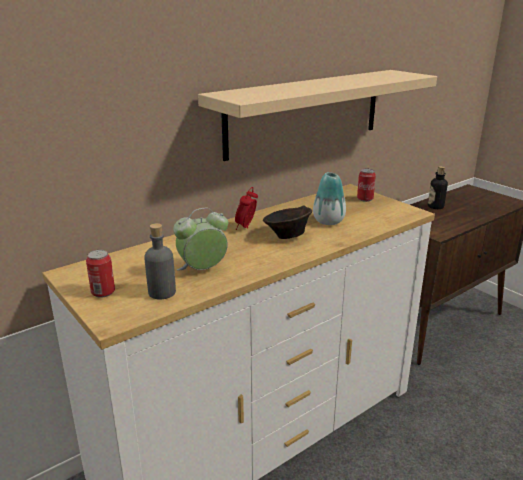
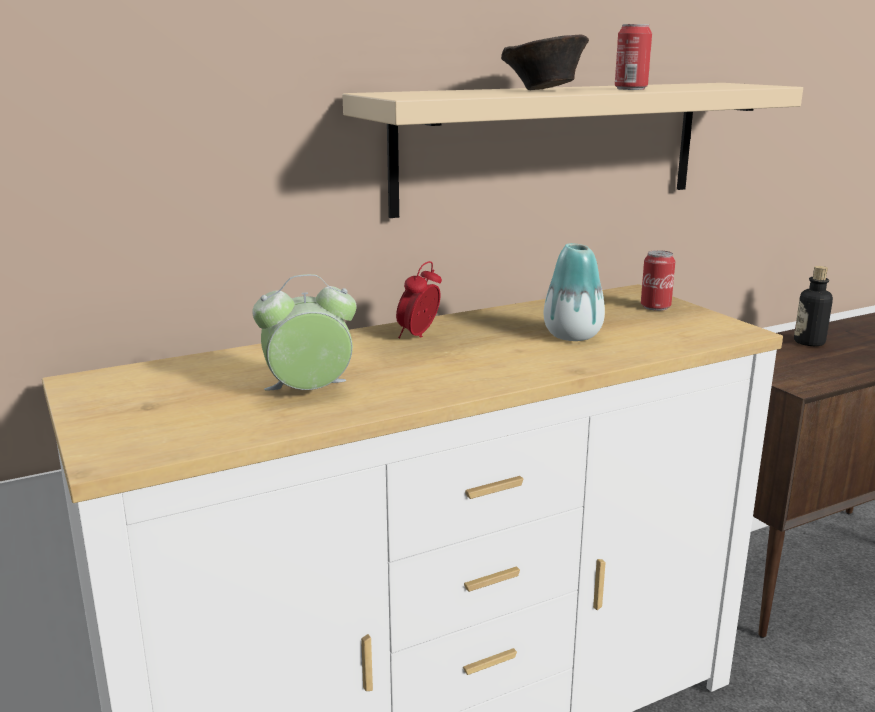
camera: 10 degrees right, 5 degrees down
(103, 292) = (120, 413): can -> can (630, 89)
(162, 292) = (219, 420): grey bottle -> none
(287, 236) = (485, 353): brown bowl -> brown bowl (543, 90)

